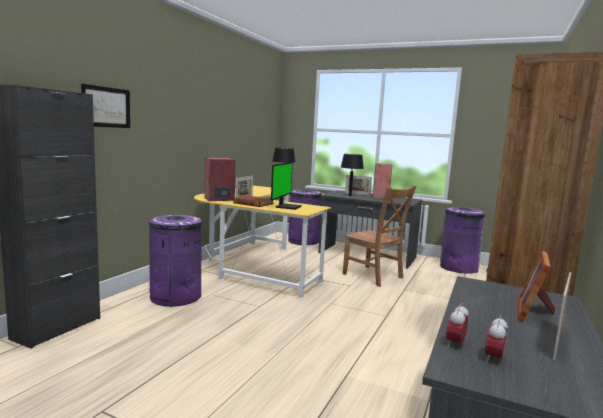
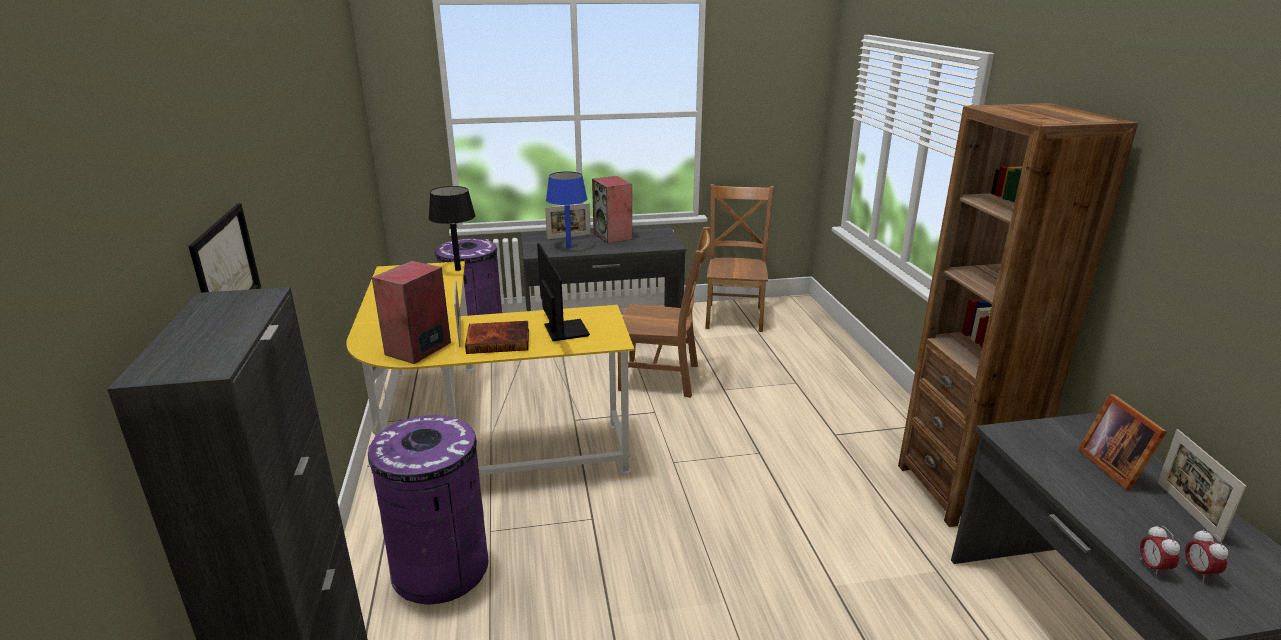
camera: 35 degrees left, 15 degrees up
(350, 196) = (568, 247): black table lamp -> blue table lamp
(458, 268) = (735, 316): purple trash can -> brown chair

